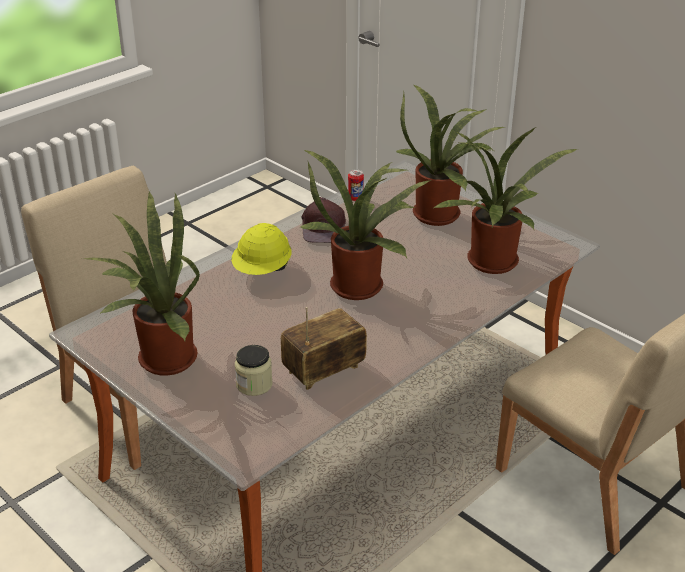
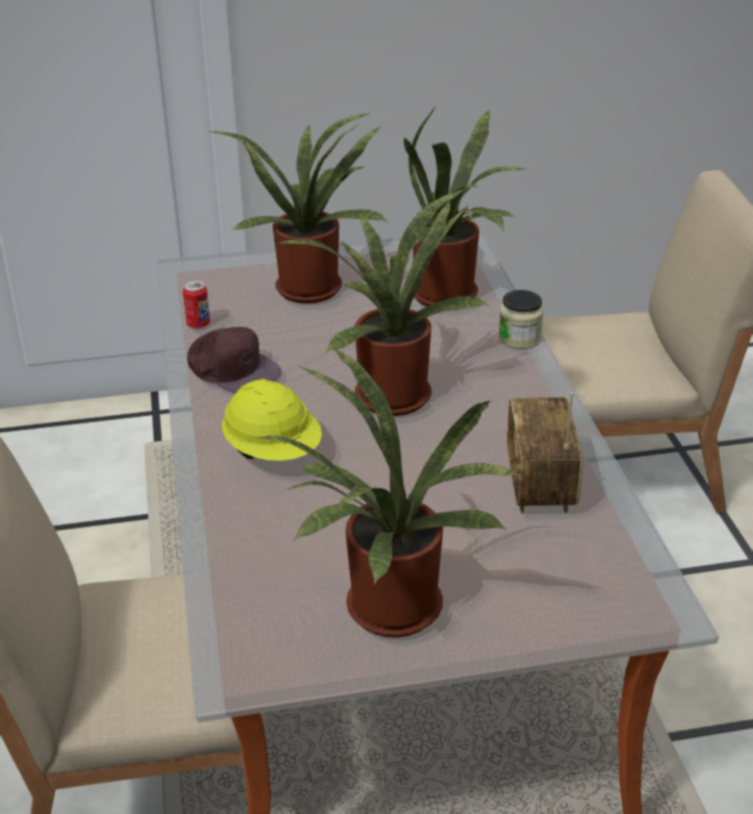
camera: 55 degrees left, 0 degrees up
(254, 384) = (520, 550): jar -> jar (520, 338)

